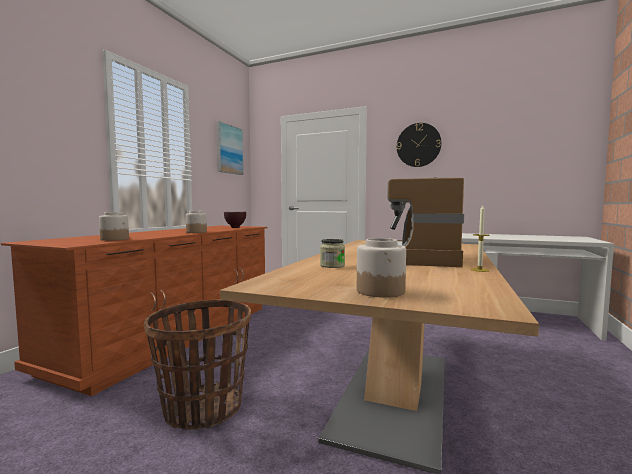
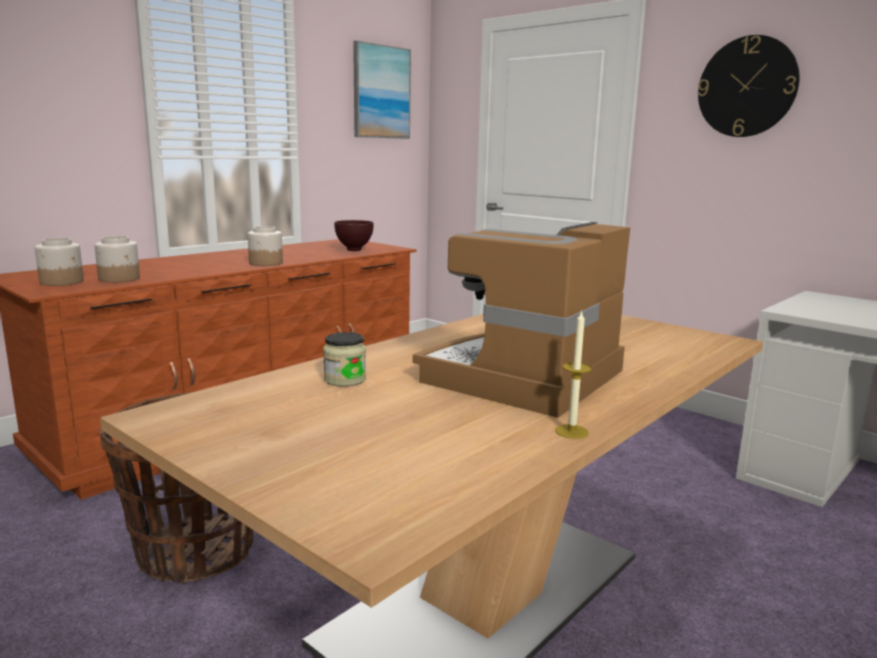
camera: 20 degrees right, 10 degrees up
(381, 291) = (292, 462): jar -> jar (62, 282)

